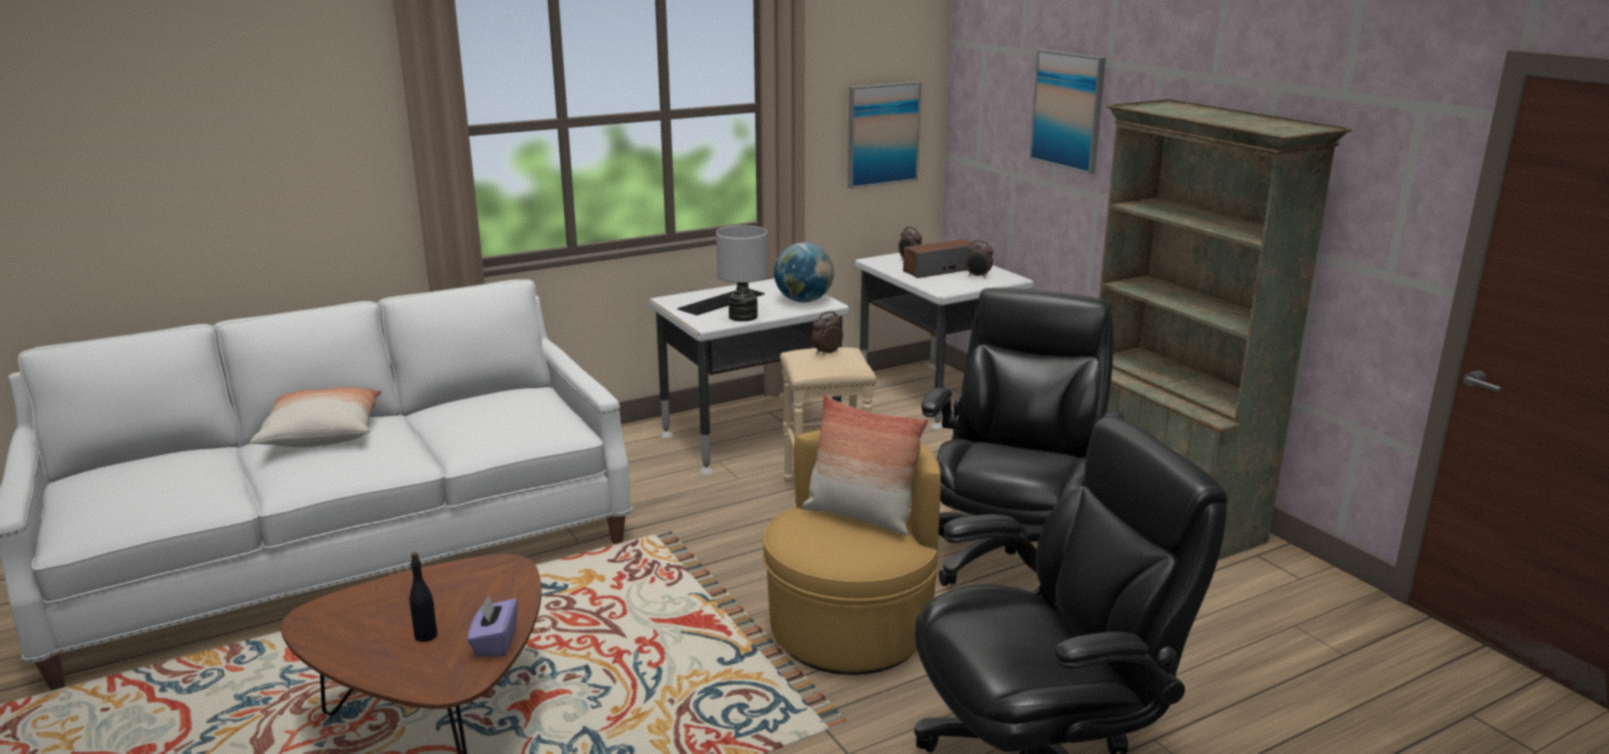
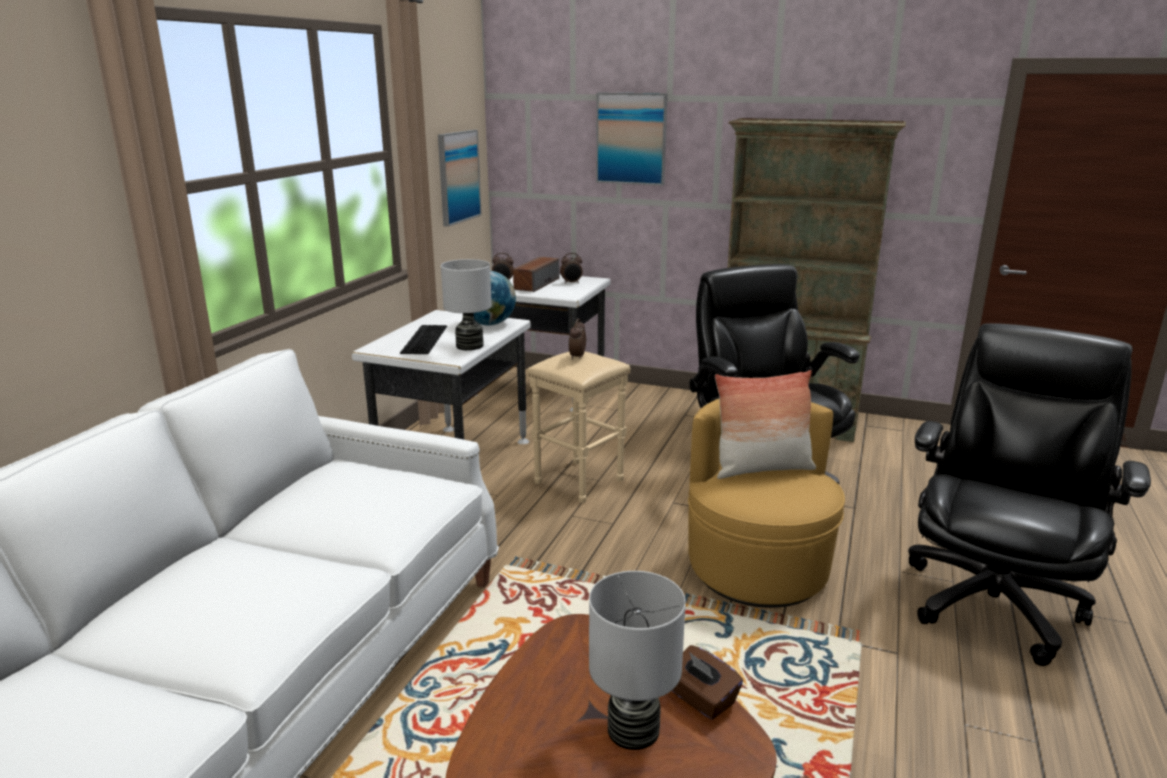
camera: 40 degrees left, 0 degrees up
(322, 434) = (184, 588): pillow -> none
(426, 635) = (633, 730): black bottle -> grey table lamp
(495, 642) = (701, 699): purple tissue box -> brown tissue box

